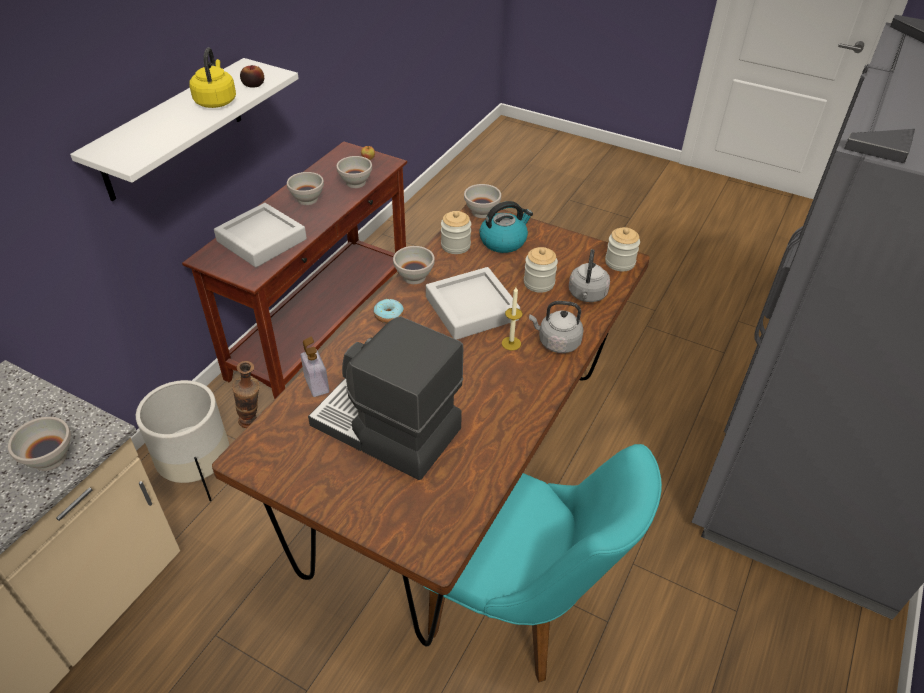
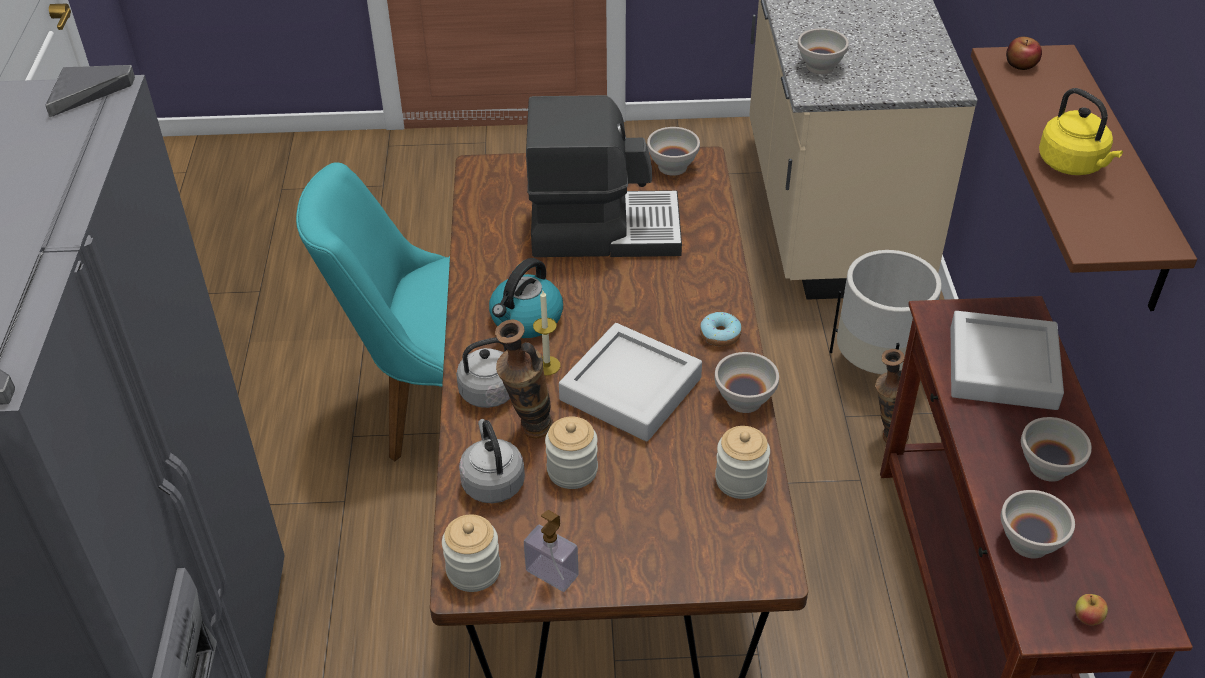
camera: 150 degrees right, 0 degrees up
(172, 129) = (1117, 179): white shelf -> brown shelf
(253, 85) = (1082, 210): apple -> apple (1021, 64)
(316, 384) = (711, 235): soap dispenser -> soap dispenser (552, 573)
(482, 212) = (762, 572): white bowl -> white bowl (671, 167)
(503, 241) = (679, 525): kettle -> kettle (526, 319)
(550, 310) = (528, 433): none -> vase

